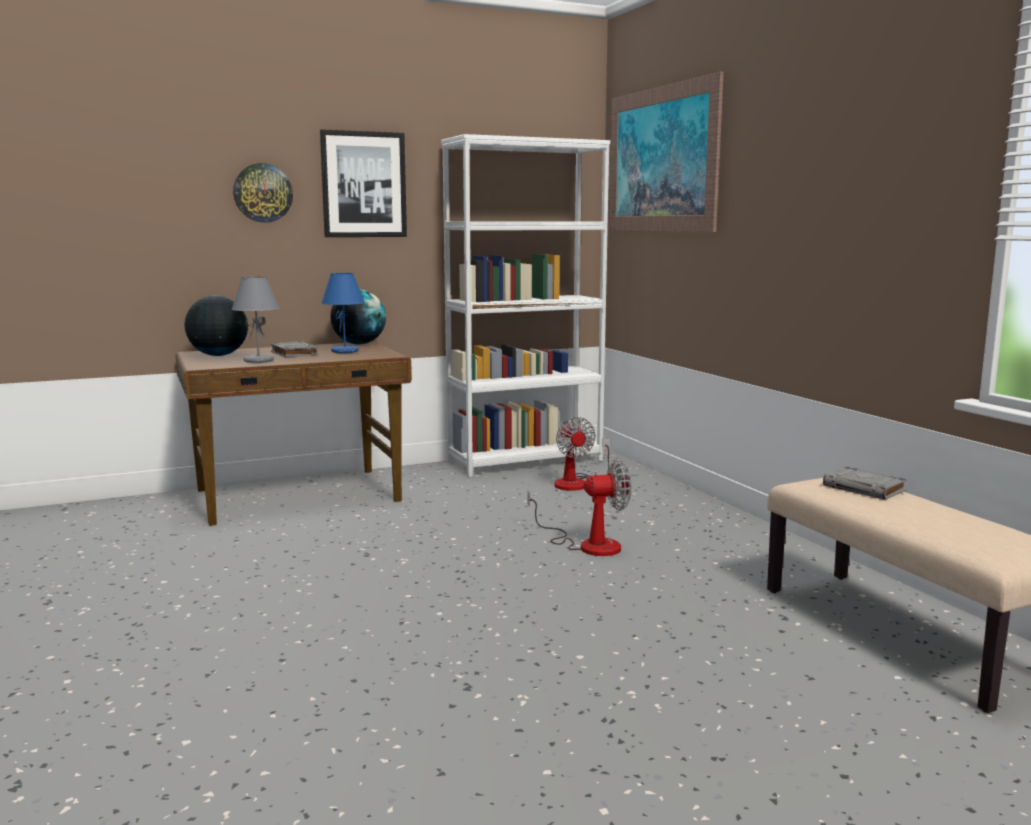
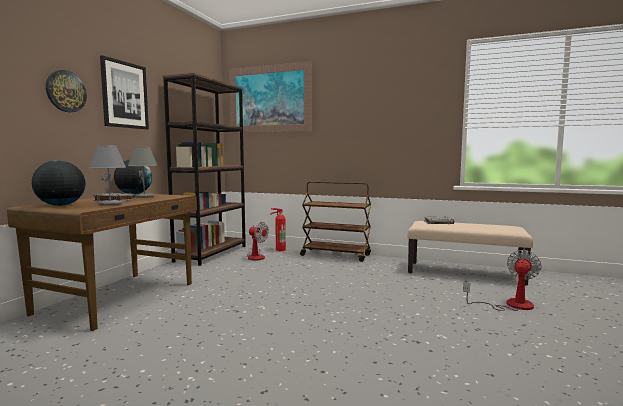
camera: 45 degrees left, 5 degrees down
(345, 351) = (145, 197): blue table lamp -> grey table lamp
(525, 461) = (211, 253): white bookcase -> brown bookcase
(588, 545) = (319, 276): fan -> fan (510, 305)
(641, 480) = (279, 250): none -> fire extinguisher
(718, 517) = (336, 255): none -> brown cart

